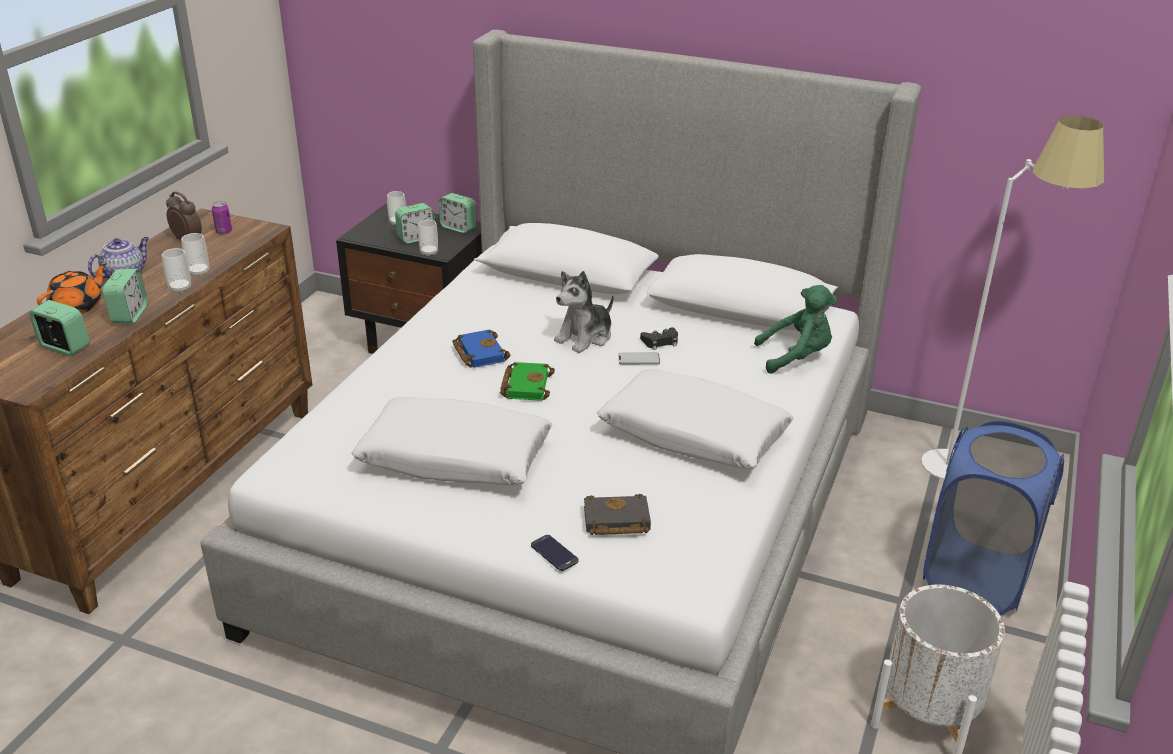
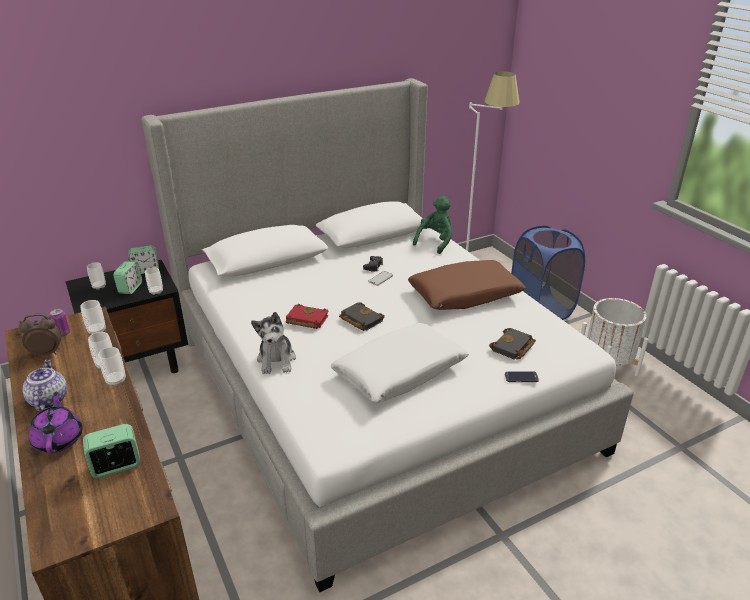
camera: 50 degrees left, 0 degrees up
(78, 306) = (59, 439): orange teapot -> purple teapot
(129, 315) = (117, 417): alarm clock -> none
(245, 243) = (97, 331): none -> cup
(478, 353) = (305, 320): blue book -> red book
(525, 385) = (359, 319): green book -> black book
(585, 337) = (338, 283): plush toy -> plush toy (276, 360)
(693, 434) = (465, 295): white pillow -> brown pillow

